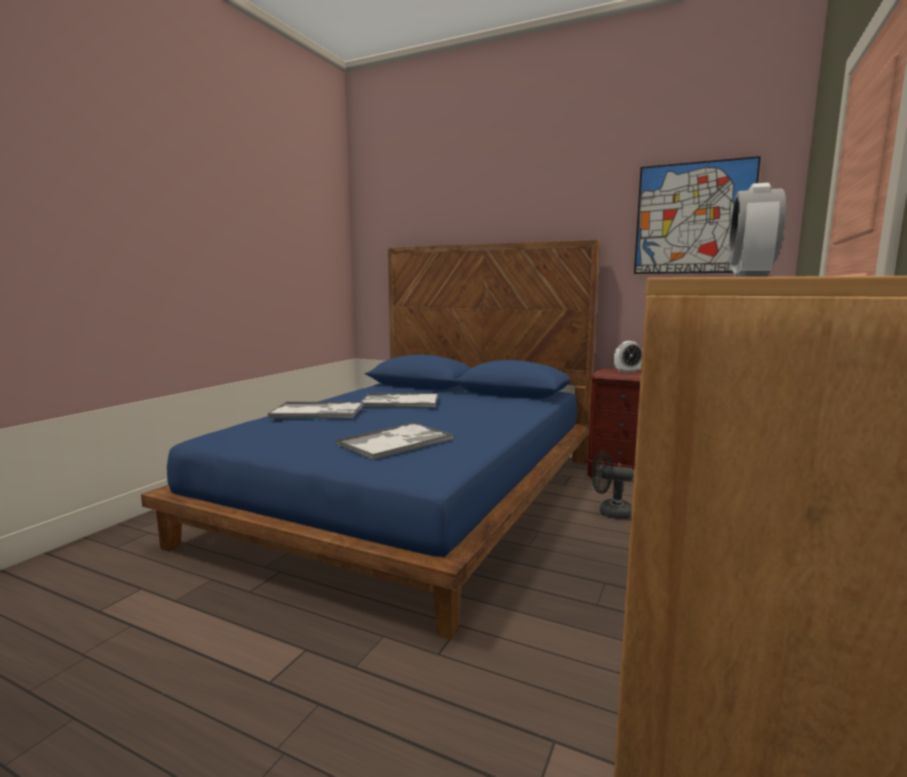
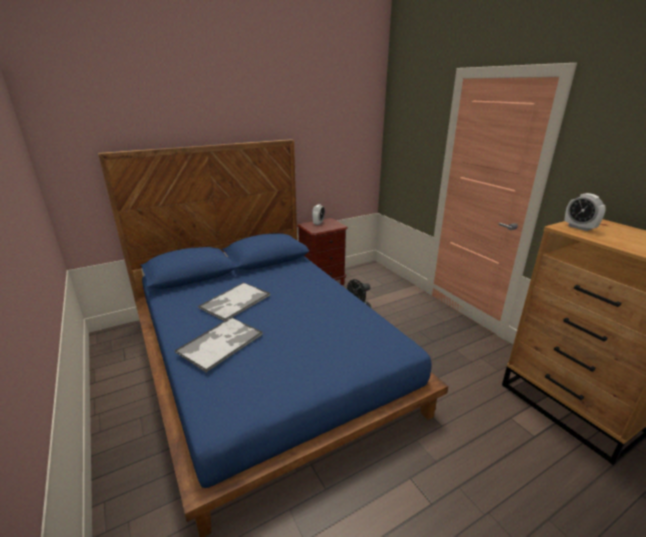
camera: 55 degrees left, 15 degrees up
(396, 442) = (333, 336): tray -> none
(693, 218) = (339, 123): picture -> none

